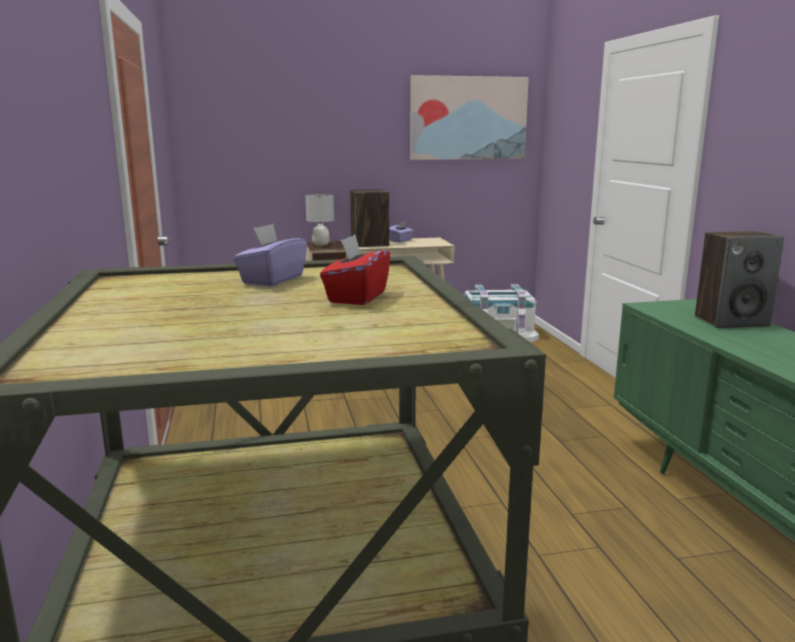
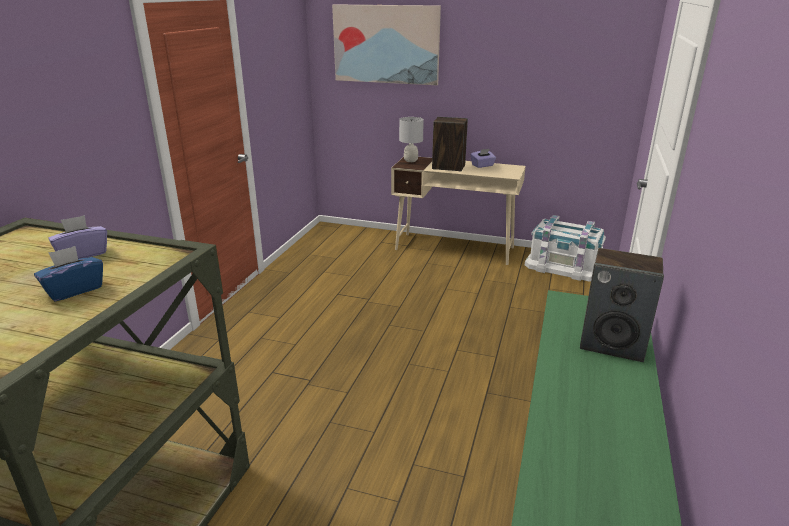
camera: 30 degrees right, 10 degrees up
(356, 297) = (74, 290): red tissue box -> blue tissue box
(468, 118) = (566, 52): picture -> picture (386, 44)

